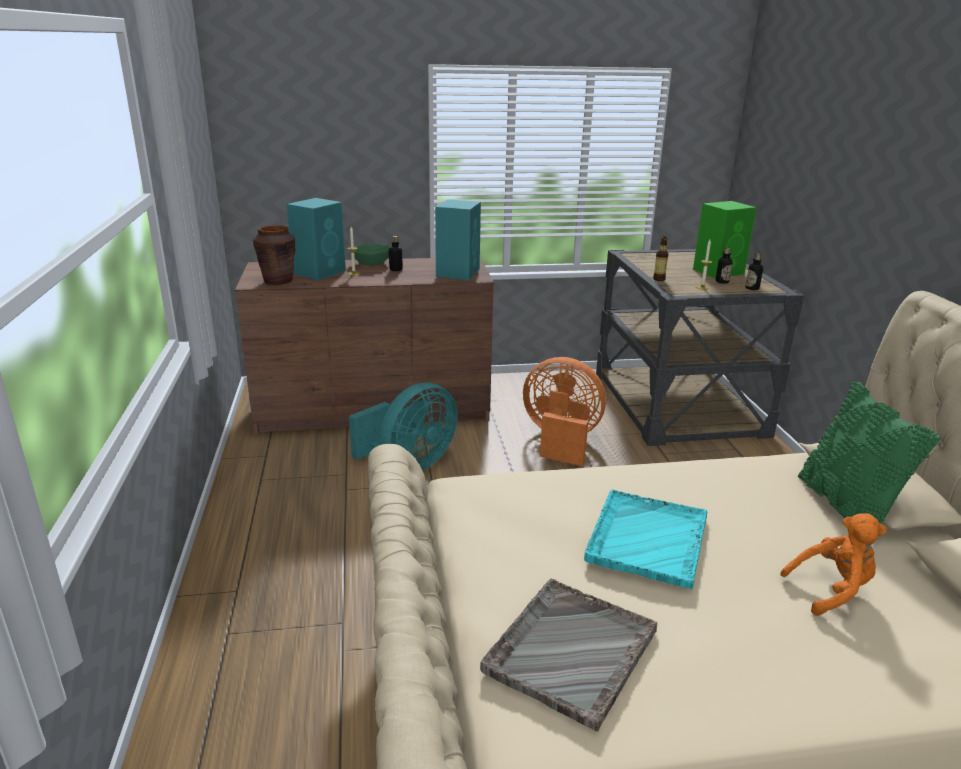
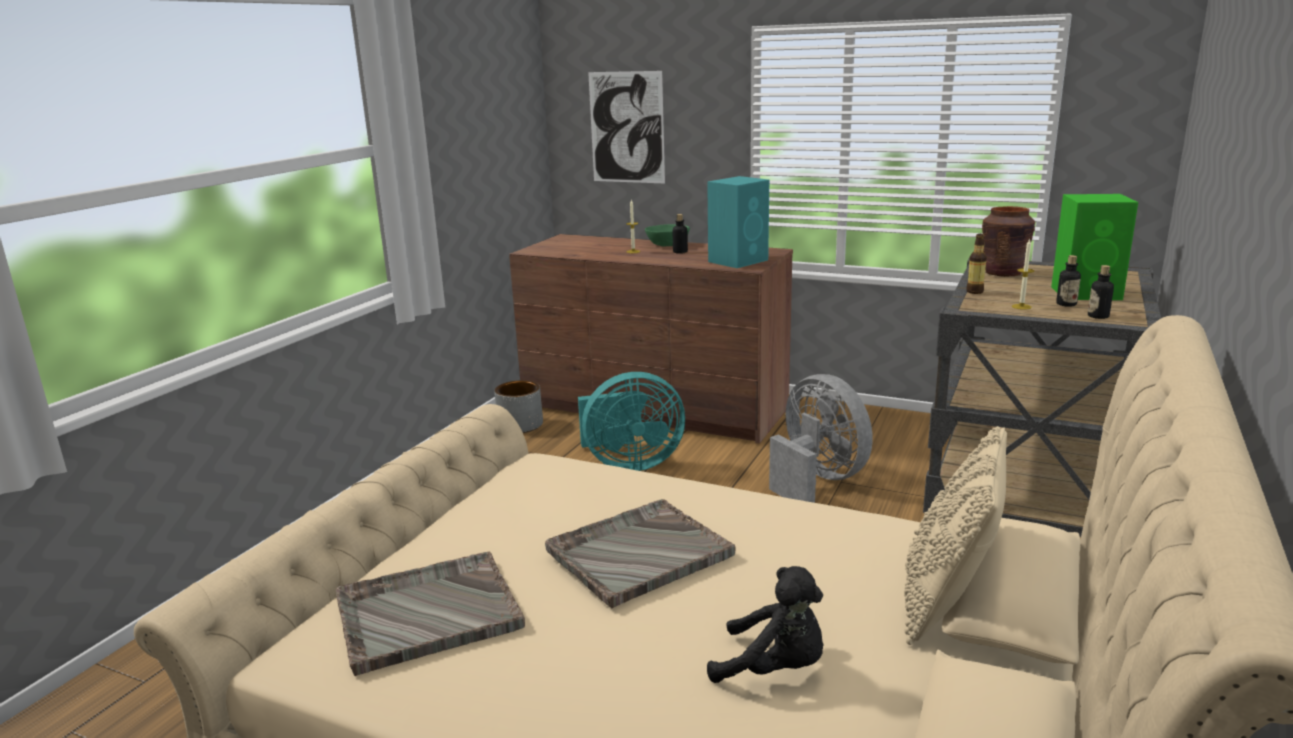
camera: 35 degrees right, 5 degrees down
(272, 453) = (520, 425): none -> grey planter
(278, 281) = (555, 251): brown vase -> brown vase (1003, 273)
(305, 155) = (626, 127): none -> picture
(320, 272) = (605, 247): turquoise speaker -> none
(560, 440) = (817, 480): orange fan -> grey fan
(647, 539) = (637, 553): turquoise tray -> grey tray
(831, 590) = (774, 668): orange plush toy -> black plush toy
(847, 507) = (946, 602): green pillow -> beige pillow

